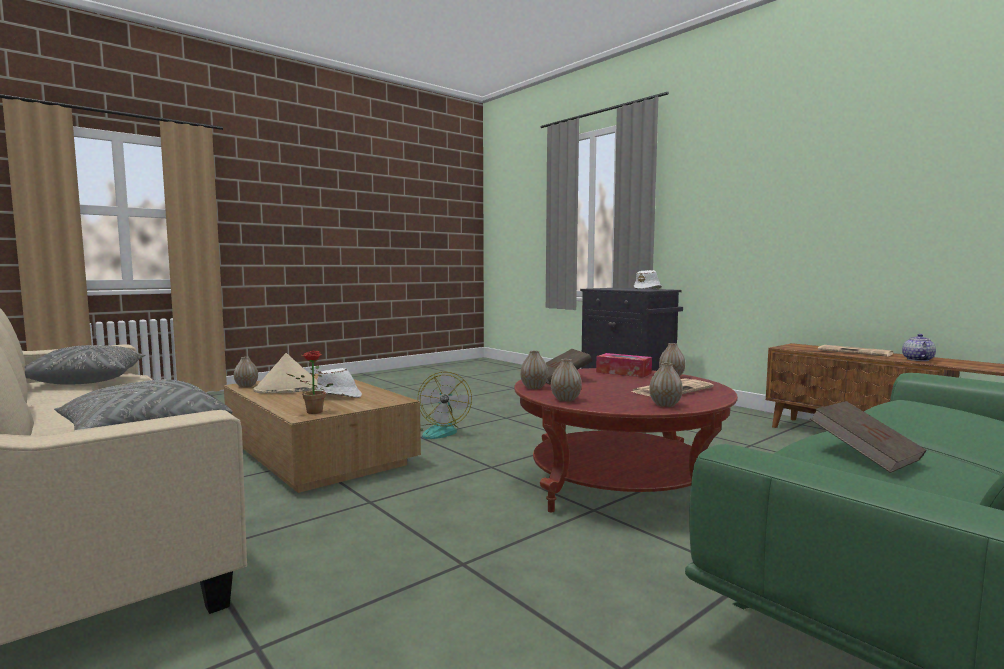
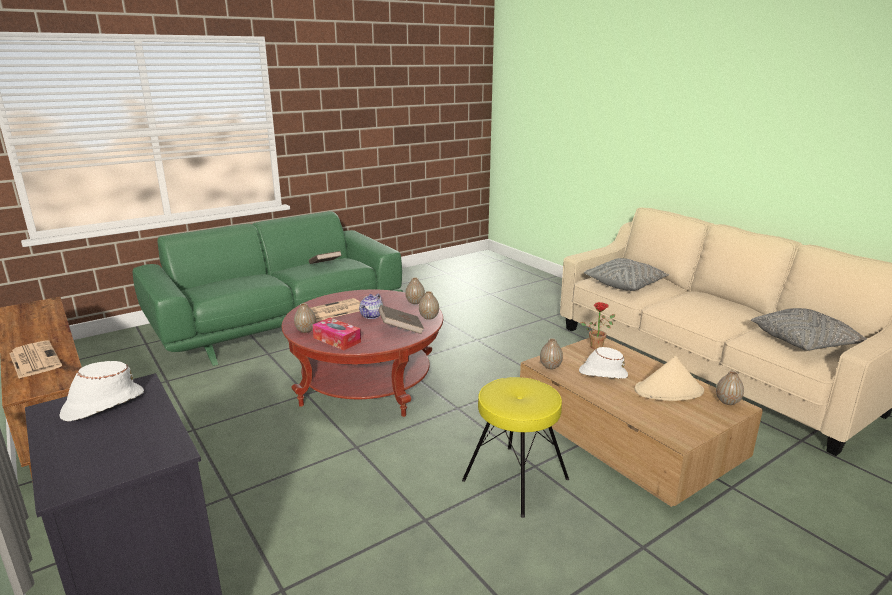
camera: 175 degrees left, 15 degrees up
(440, 431) = (514, 479): fan -> yellow stool
(665, 405) = (360, 295): vase -> vase (550, 366)
(917, 360) = (43, 335): teapot -> teapot (372, 315)

